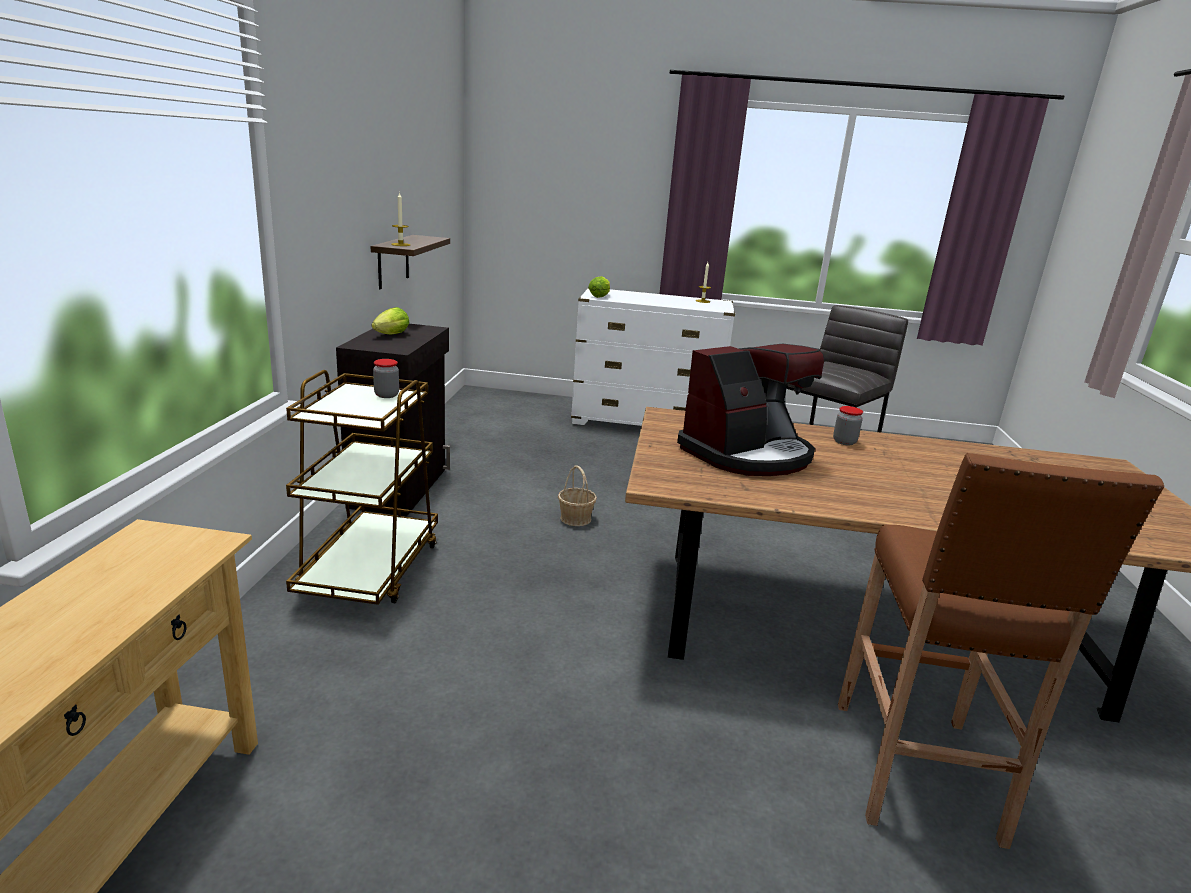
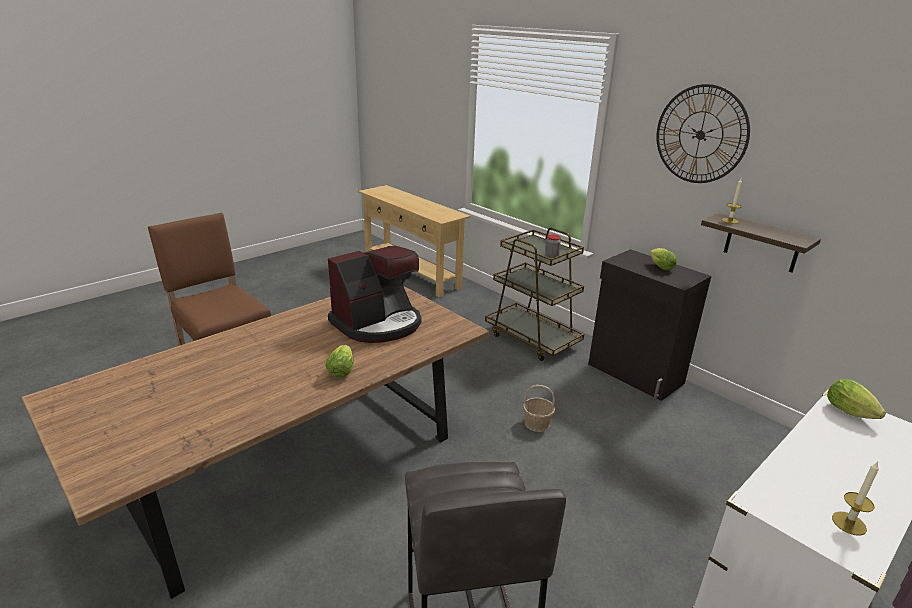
camera: 130 degrees right, 5 degrees up
(346, 153) = (700, 134): none -> wall clock
(747, 454) = (378, 323): coffee machine -> coffee machine turned 135 degrees counterclockwise
(844, 442) = (342, 370): jar -> lettuce

